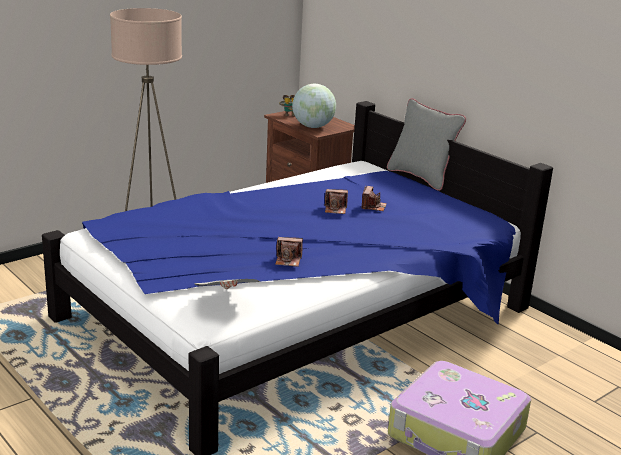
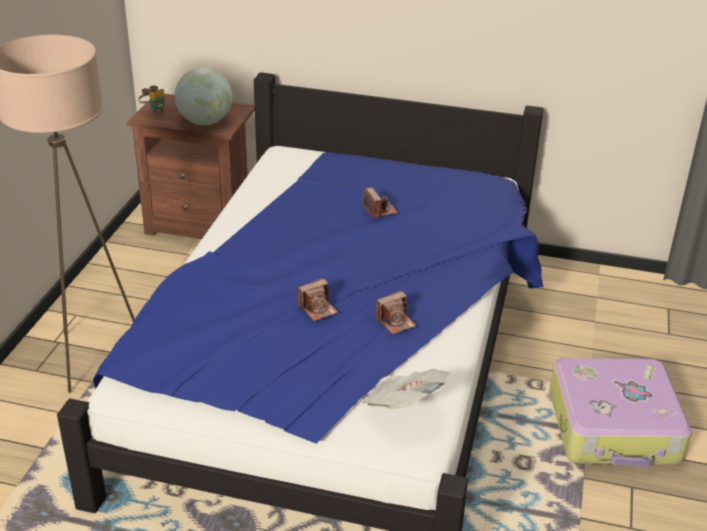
camera: 35 degrees left, 10 degrees up
(335, 209) = (351, 230): camera -> camera (318, 309)
(421, 177) = (365, 149): grey pillow -> none

